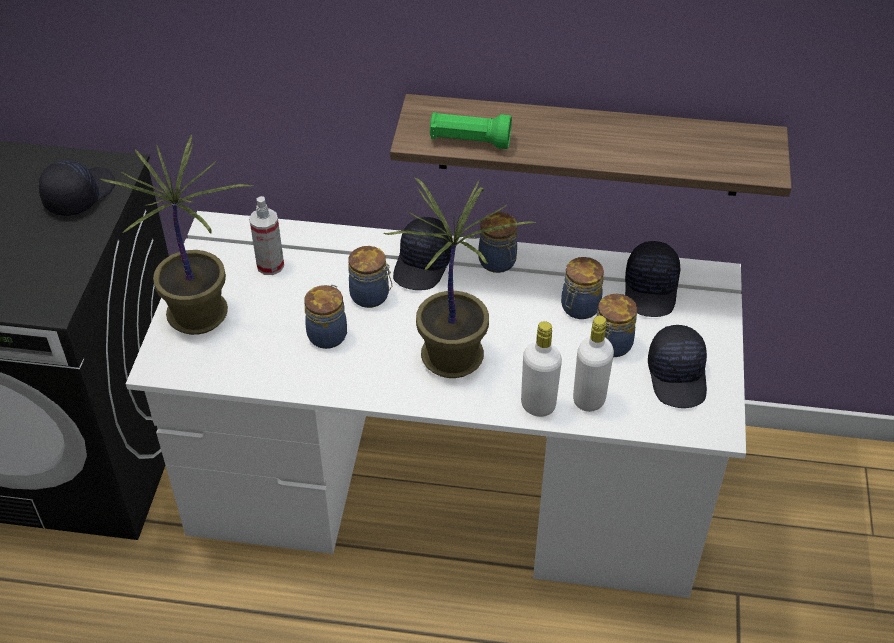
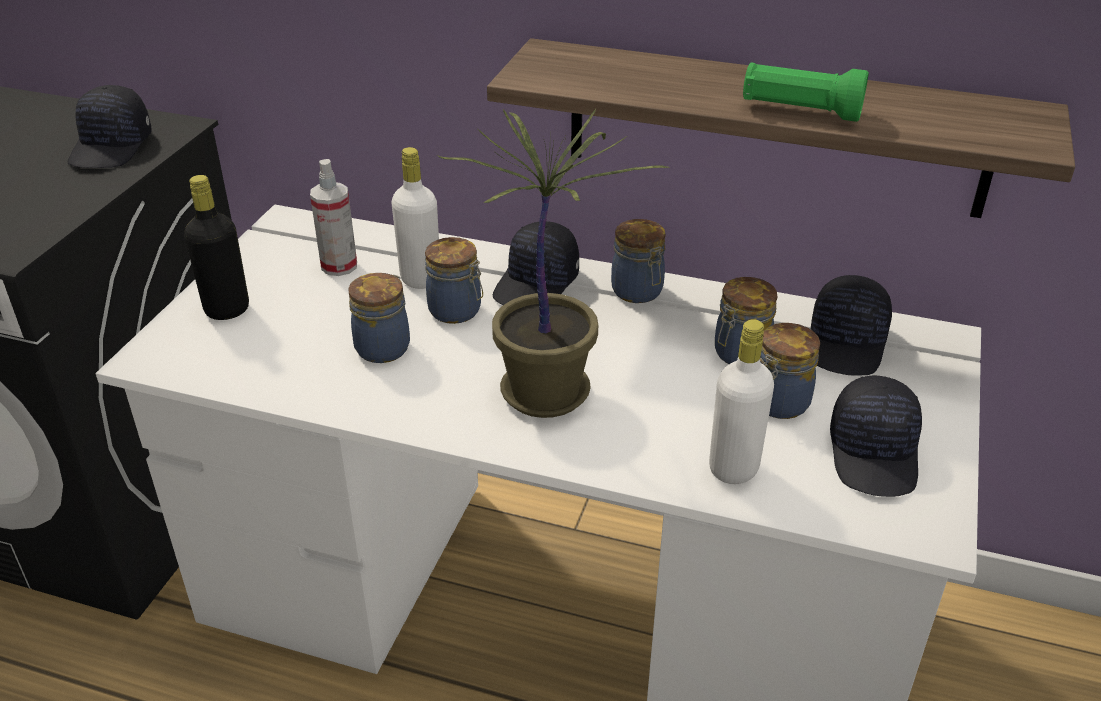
camera: 10 degrees right, 10 degrees down
(78, 194) = (112, 147): black cap -> black cap turned 150 degrees clockwise
(200, 316) = (227, 310): potted plant -> black bottle
(469, 141) = (599, 84): green flashlight -> green flashlight (800, 111)
(538, 405) = (655, 466): white bottle -> white bottle (420, 279)

